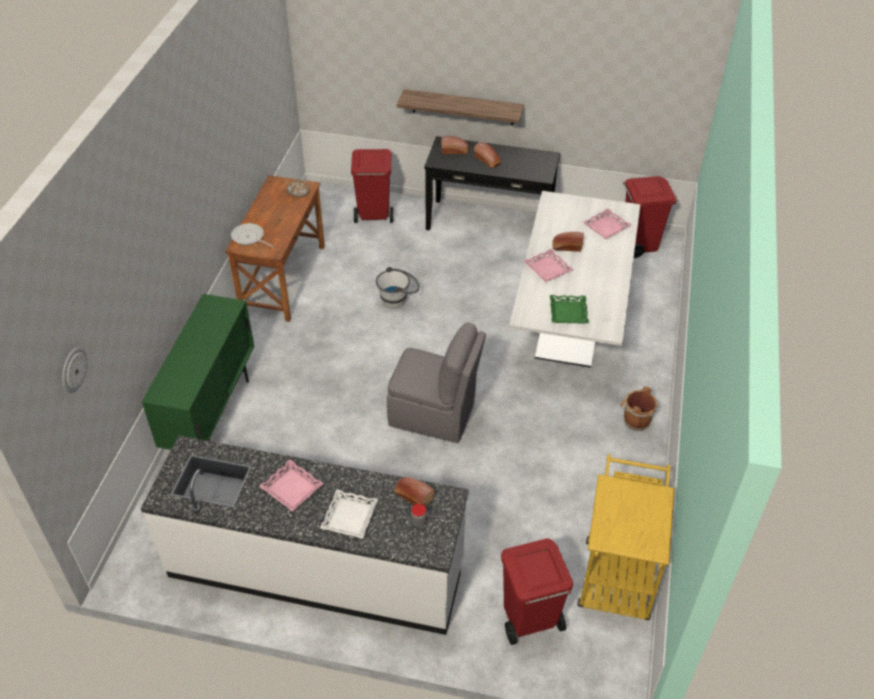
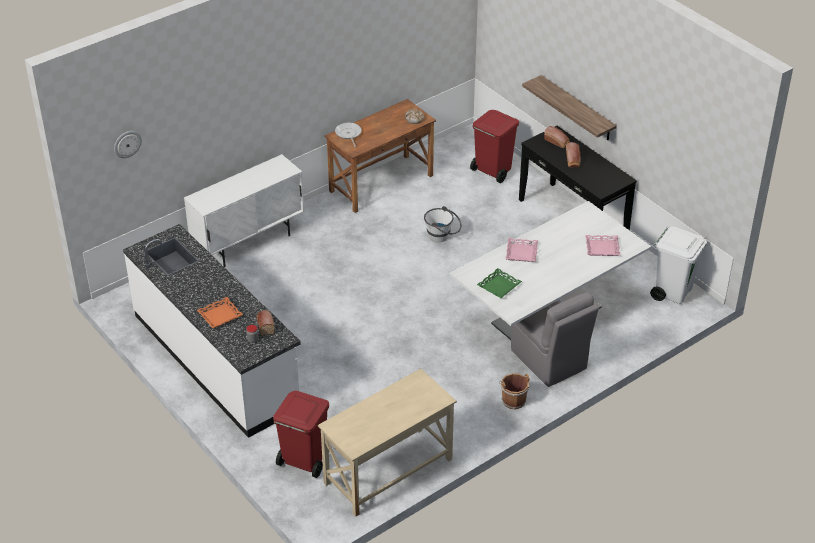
camera: 40 degrees right, 5 degrees down
(212, 414) = (249, 243): green cabinet -> white cabinet
(292, 488) = (207, 284): pink tray -> none
(350, 517) = (220, 315): white tray -> orange tray
(434, 415) = (381, 319): grey chair -> grey chair (549, 361)
(566, 247) = (554, 246): bread -> none
(617, 571) = (388, 471): yellow cart -> beige desk
(638, 244) = (673, 292): red trash can -> white trash can

